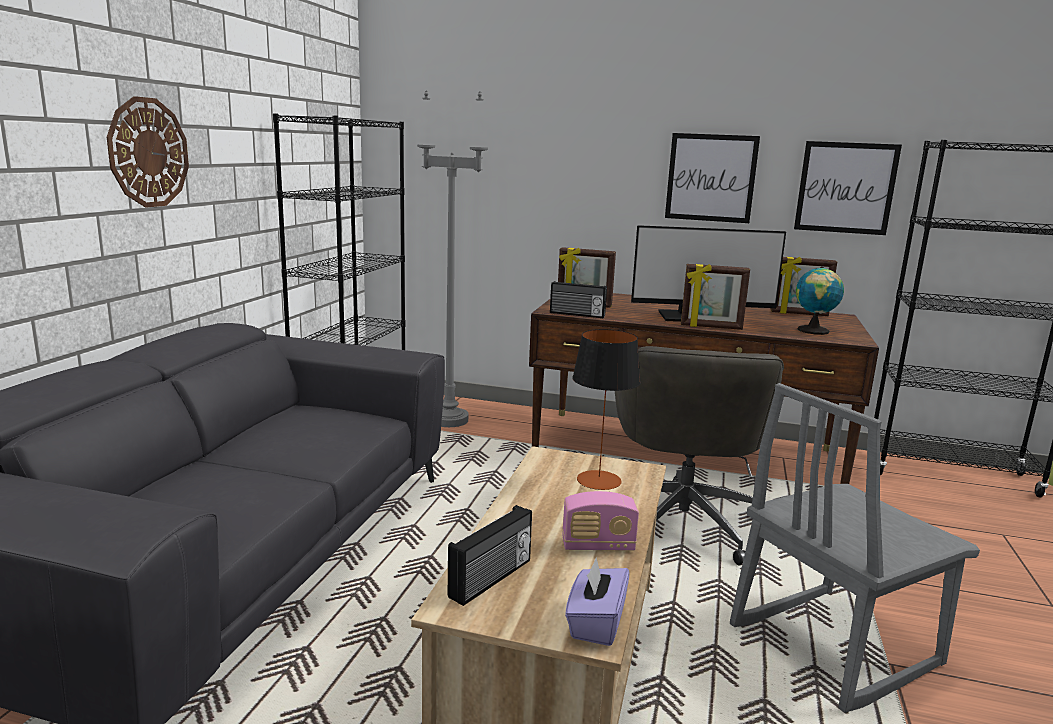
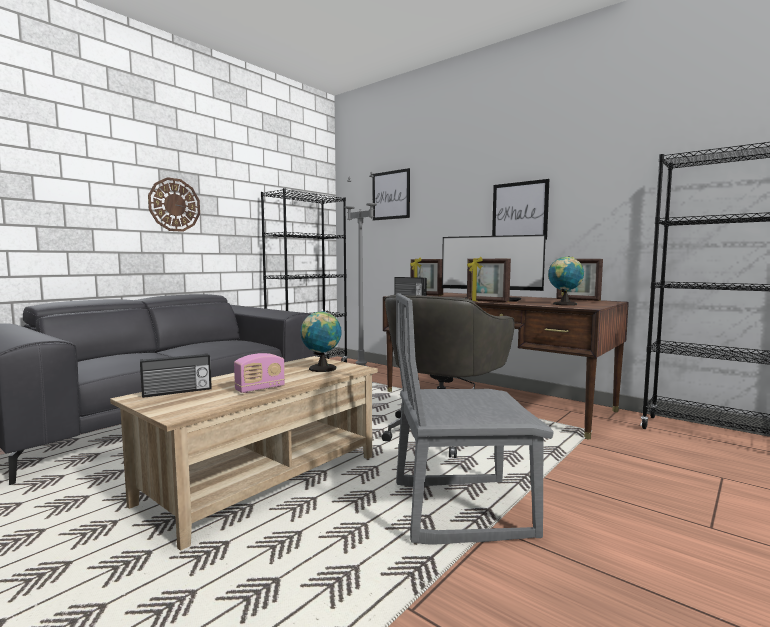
camera: 25 degrees right, 10 degrees down
(595, 623) = (189, 411): purple tissue box -> none
(598, 546) = (260, 389): radio -> radio turned 60 degrees counterclockwise
(599, 480) = (321, 369): table lamp -> globe
(845, 188) = (613, 207): picture -> picture (391, 195)

